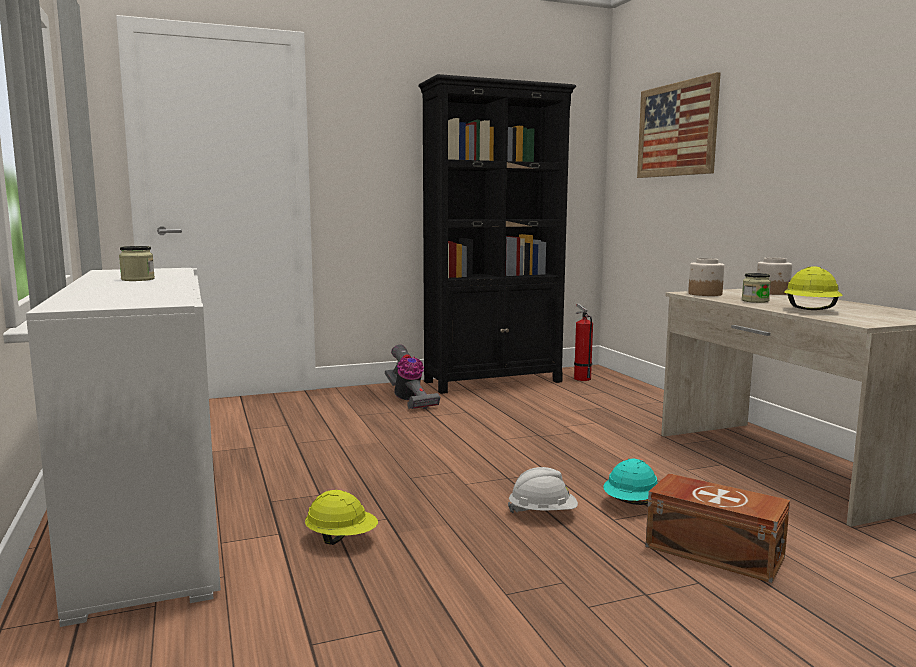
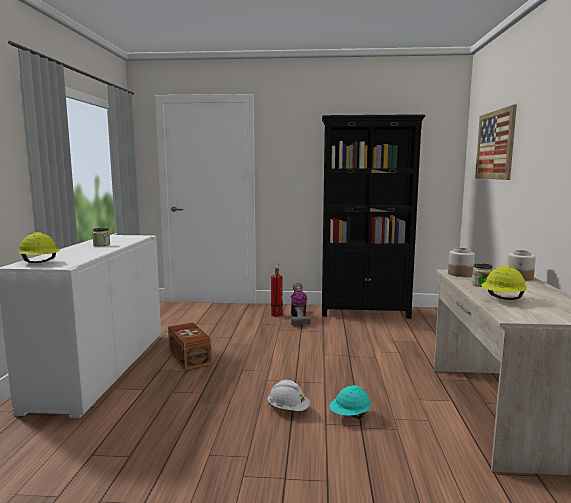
camera: 25 degrees right, 0 degrees up
(342, 539) = (167, 400): yellow hard hat -> yellow hard hat (40, 262)
(581, 378) = (428, 317): fire extinguisher -> fire extinguisher (276, 314)
(712, 550) = (364, 461): brown storage box -> brown storage box (190, 356)

